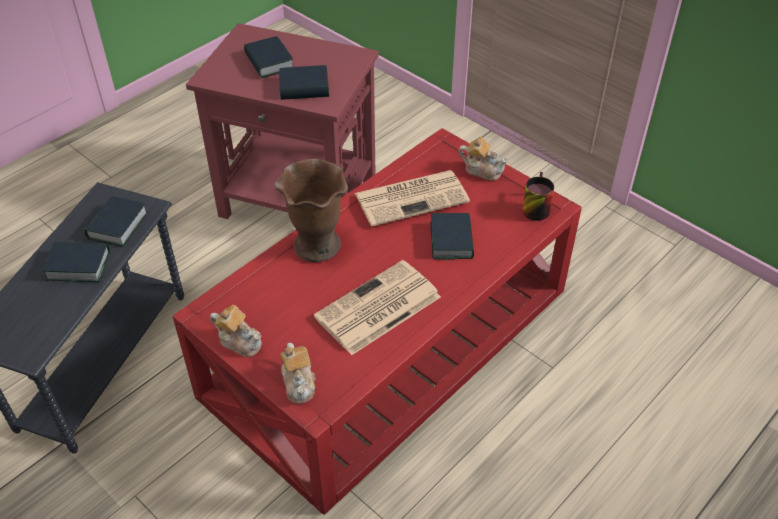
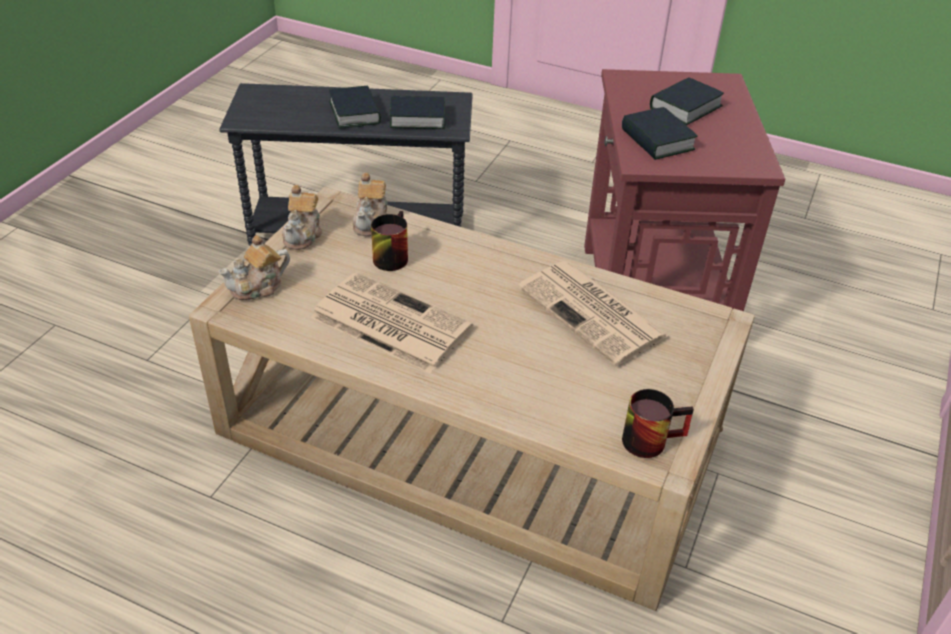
camera: 70 degrees right, 5 degrees down
(294, 291) = (389, 255): none -> mug
(316, 245) = (466, 254): brown vase -> none
(387, 340) = (472, 430): red coffee table -> beige coffee table
(451, 240) = (536, 365): book -> none
(482, 170) = (693, 369): teapot -> teapot (371, 221)

